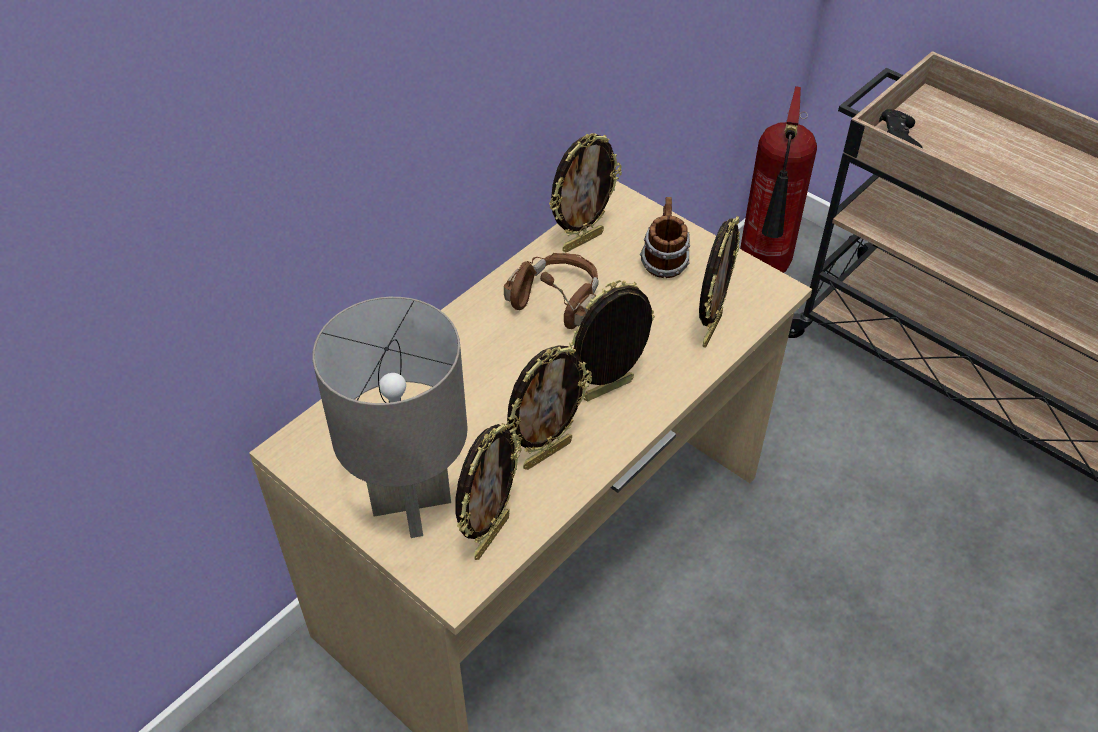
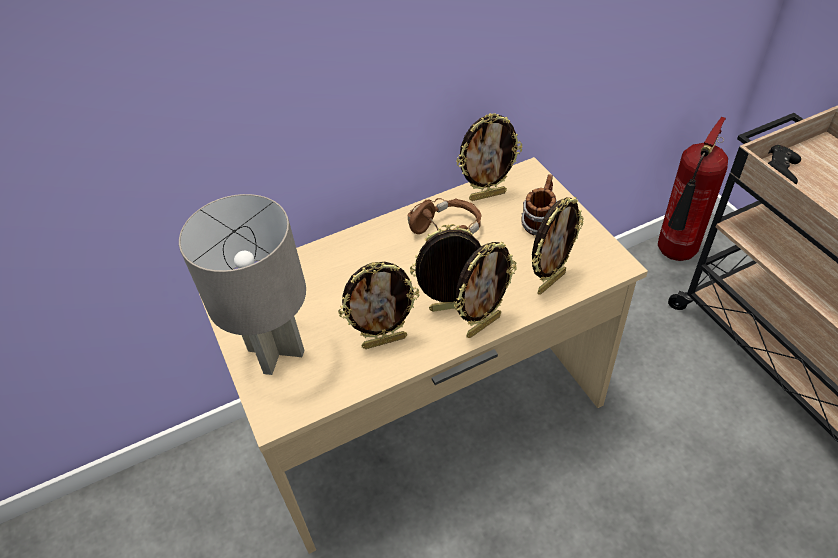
camera: 25 degrees right, 0 degrees up
(490, 535) = (316, 388): picture frame -> picture frame (483, 325)

